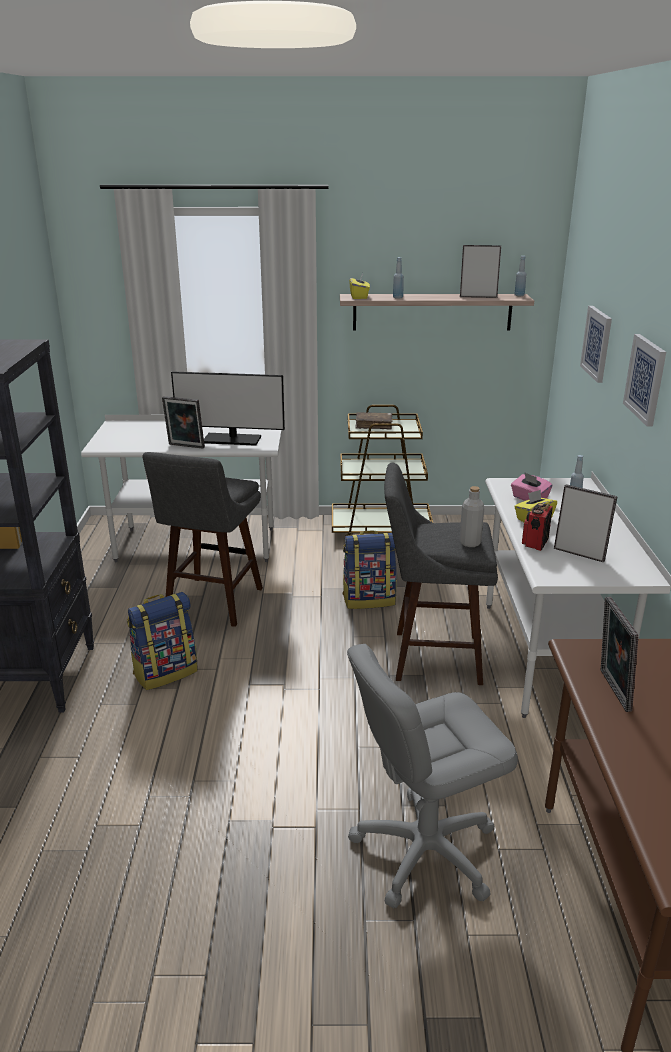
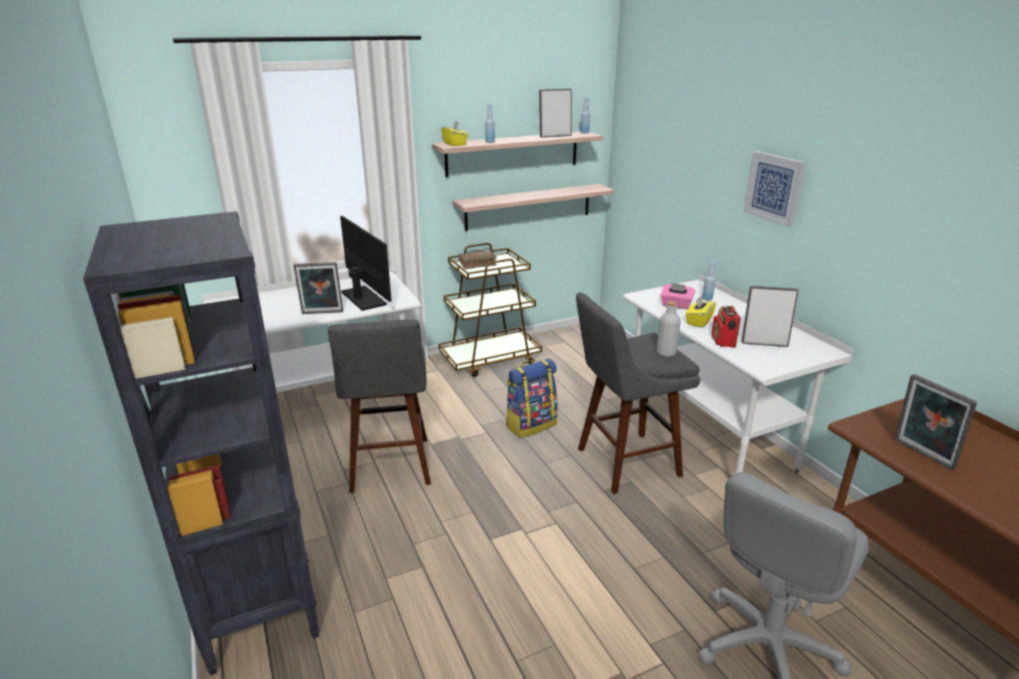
camera: 25 degrees left, 0 degrees up
(166, 672) = (397, 553): backpack -> none
(232, 440) = (363, 298): monitor -> monitor turned 105 degrees counterclockwise
(448, 372) = (528, 207): none -> shelf
(597, 343) = (684, 165): picture -> none

